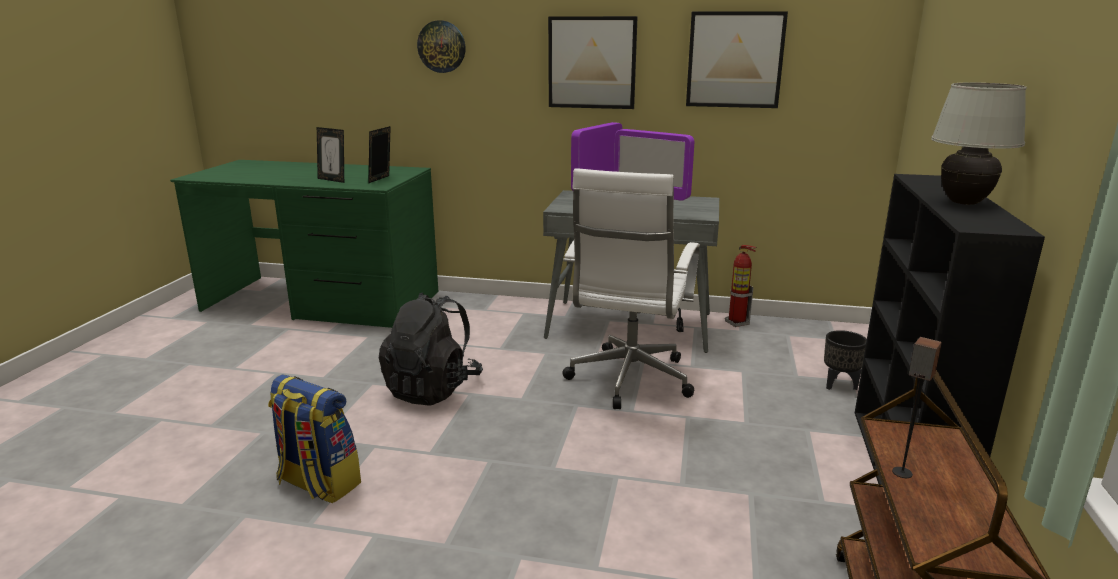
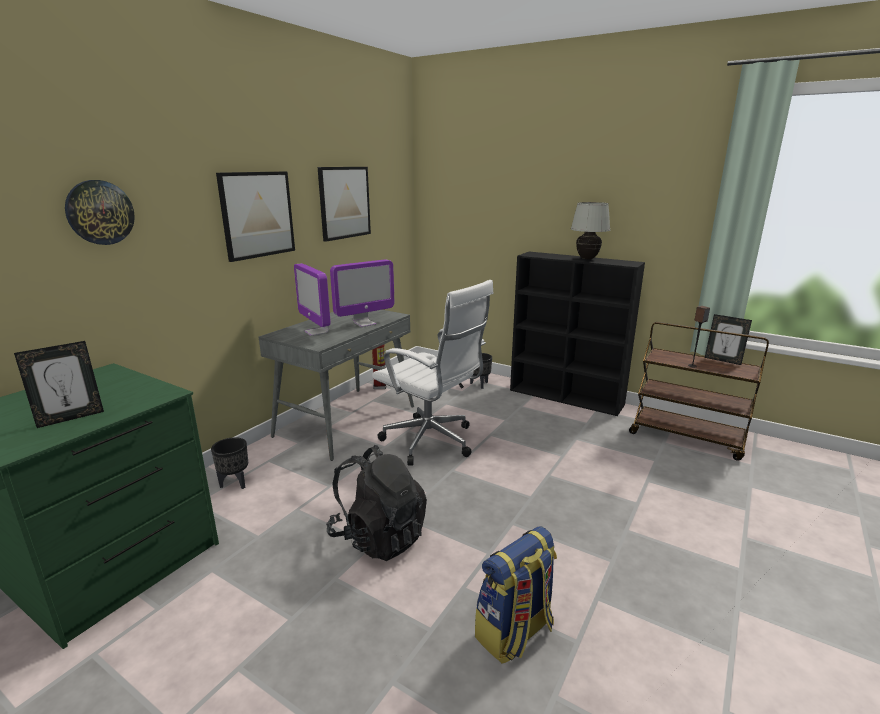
camera: 70 degrees left, 0 degrees up
(381, 179) = (130, 390): picture frame -> picture frame (723, 360)
(480, 311) = (235, 483): none -> black planter

